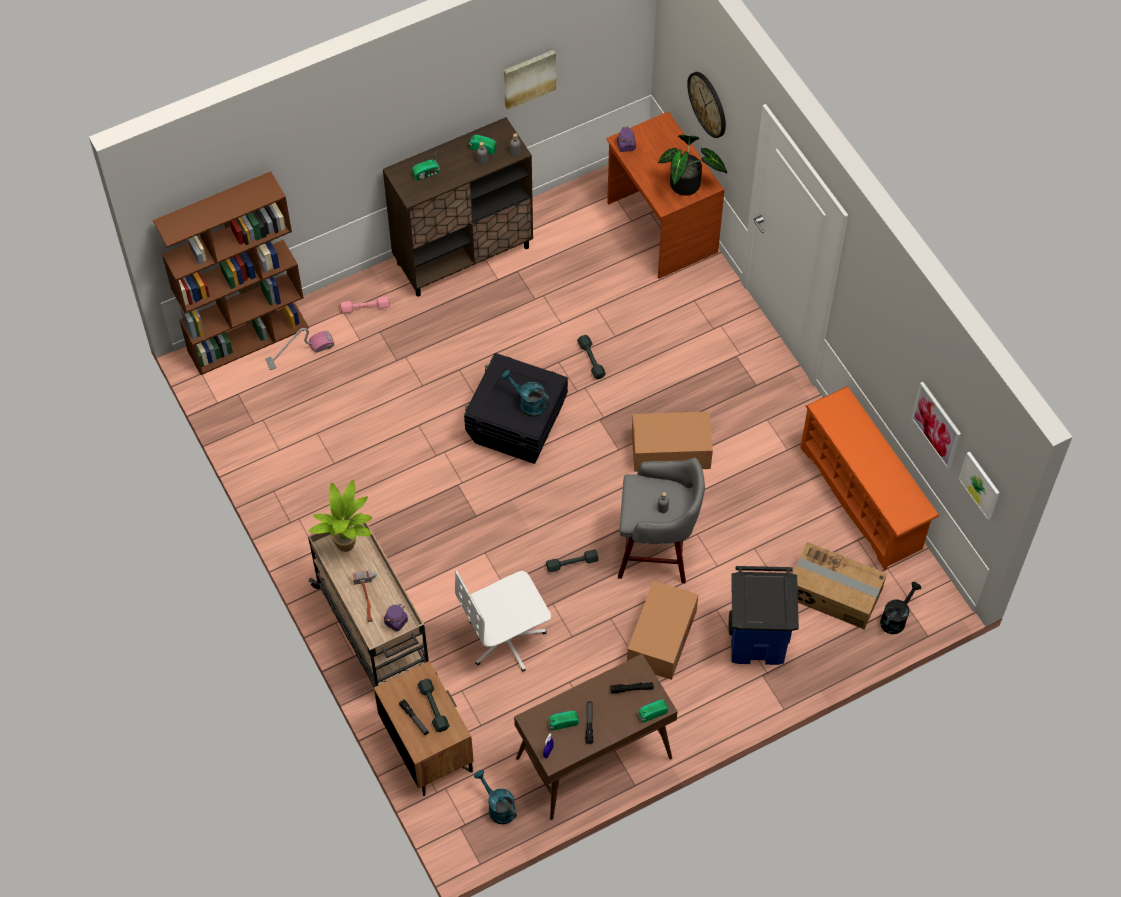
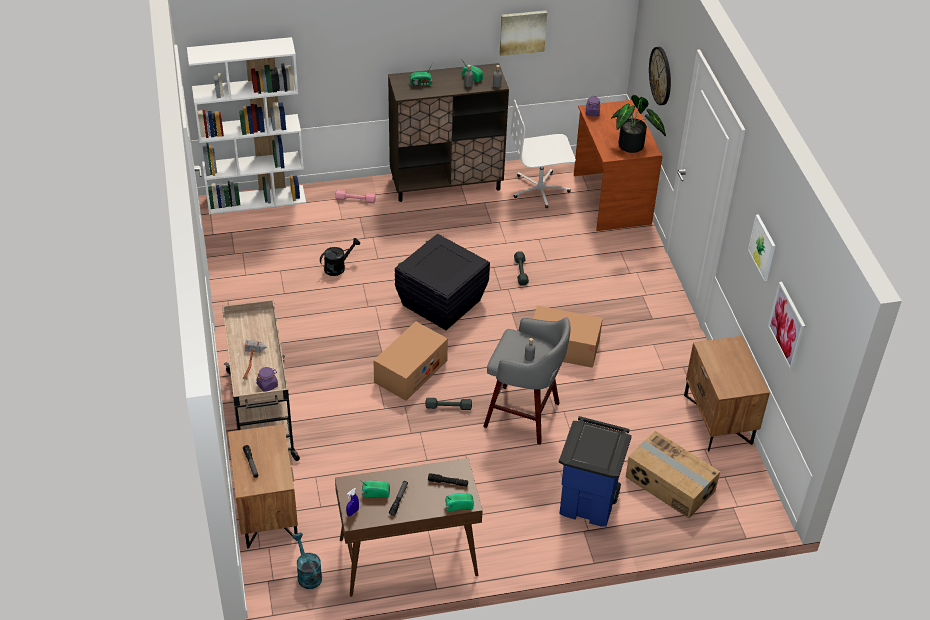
camera: 15 degrees right, 15 degrees down
(248, 338) = (257, 199): brown bookcase -> white bookcase
(300, 352) = (291, 217): vacuum cleaner -> none
(348, 546) = (254, 324): potted plant -> none
(433, 707) = (271, 459): grey dumbbell -> none
(506, 639) = (370, 448): white office chair -> white office chair (540, 189)
(528, 403) = (450, 272): turquoise watering can -> none
(661, 638) = (504, 480): cardboard box -> cardboard box (410, 371)
(863, 498) = (719, 419): orange shoe rack -> brown nightstand
(896, 618) = (720, 517): black watering can -> black watering can (338, 267)
(980, 485) = (814, 378): picture -> picture (762, 247)

